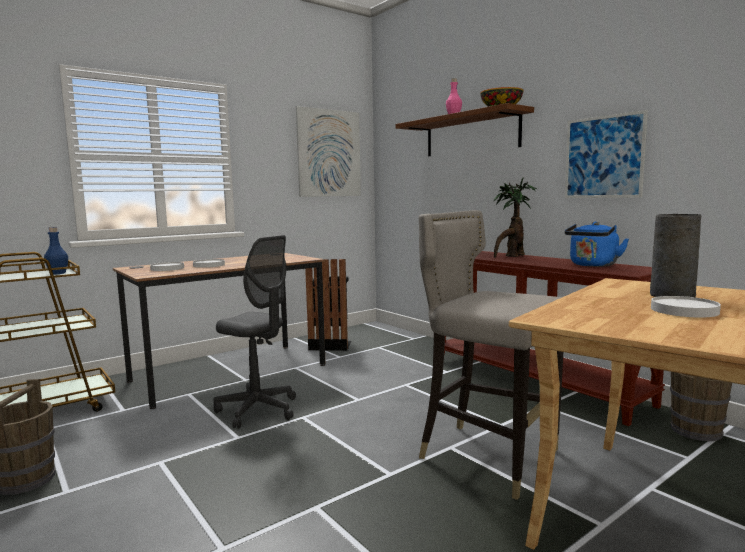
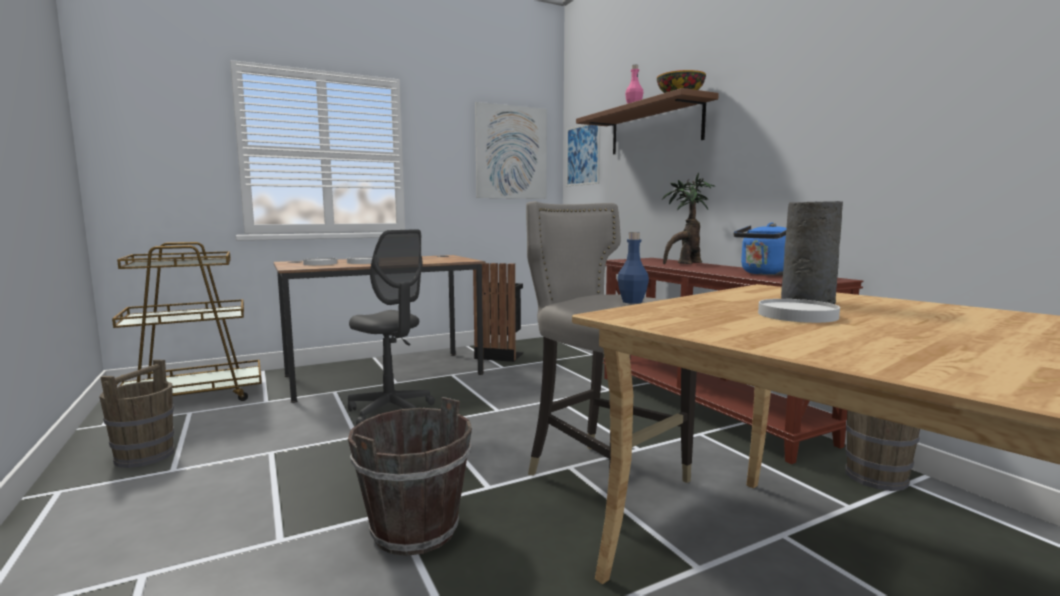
camera: 10 degrees right, 0 degrees up
(58, 273) = (210, 262): blue bottle -> blue bottle (632, 302)
(345, 522) = (414, 530): none -> brown bucket
(603, 157) = (790, 147): picture -> picture (583, 155)

